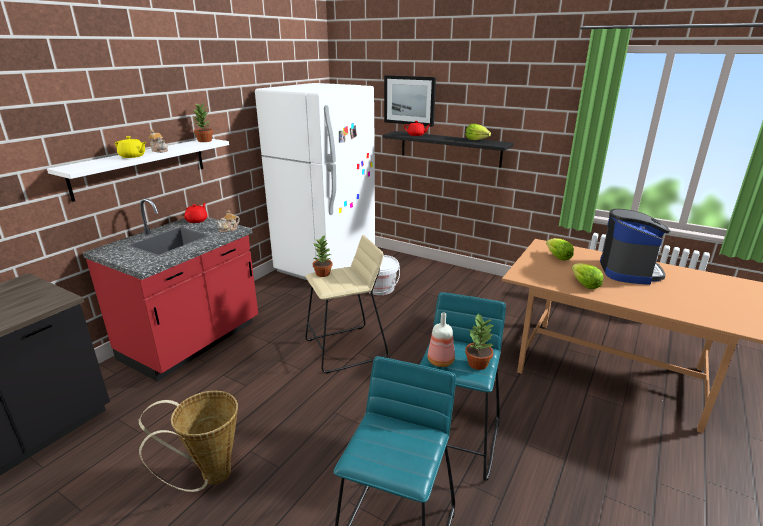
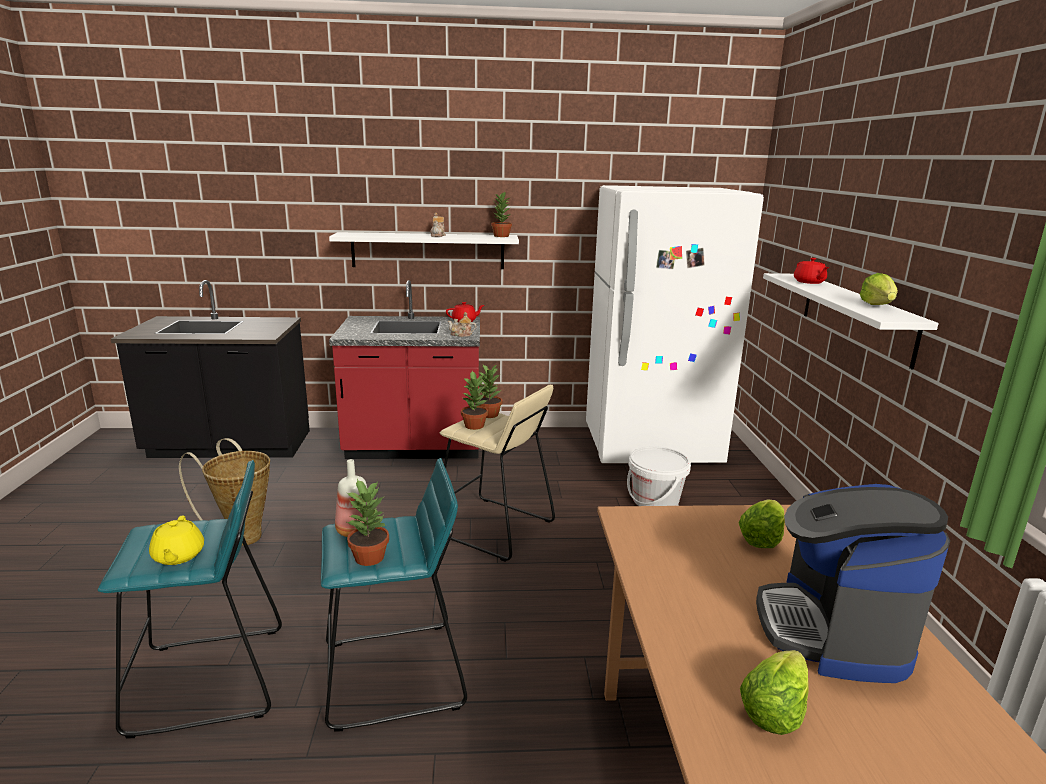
camera: 55 degrees right, 5 degrees down
(133, 156) = (405, 235): yellow teapot -> yellow teapot (178, 556)
(333, 283) = (474, 425): none -> potted plant
(409, 100) = (827, 224): picture -> none
(450, 148) = (856, 316): black shelf -> white shelf
(584, 285) = (679, 585): lettuce -> lettuce (773, 711)
(628, 271) = (833, 631): coffee machine -> coffee machine turned 120 degrees clockwise

